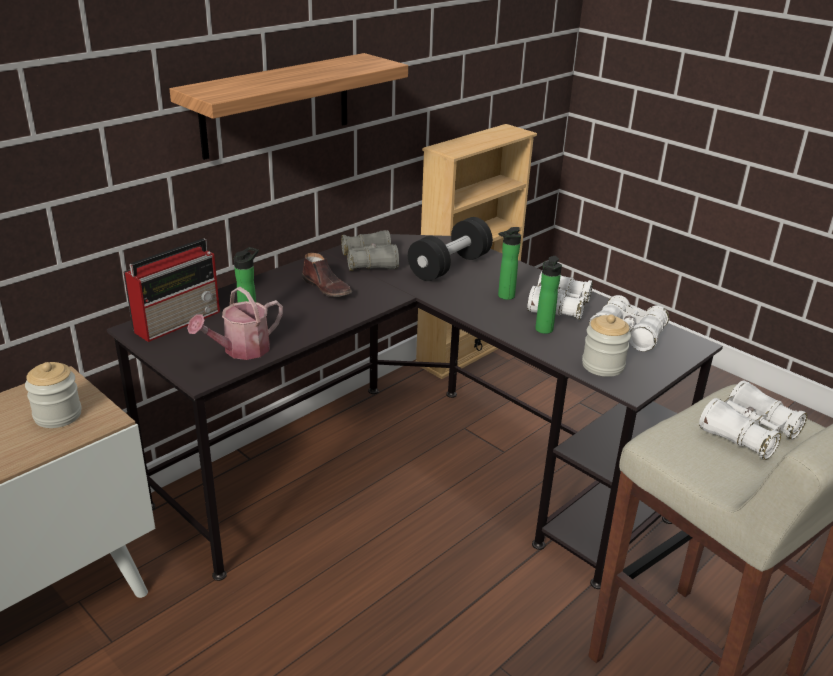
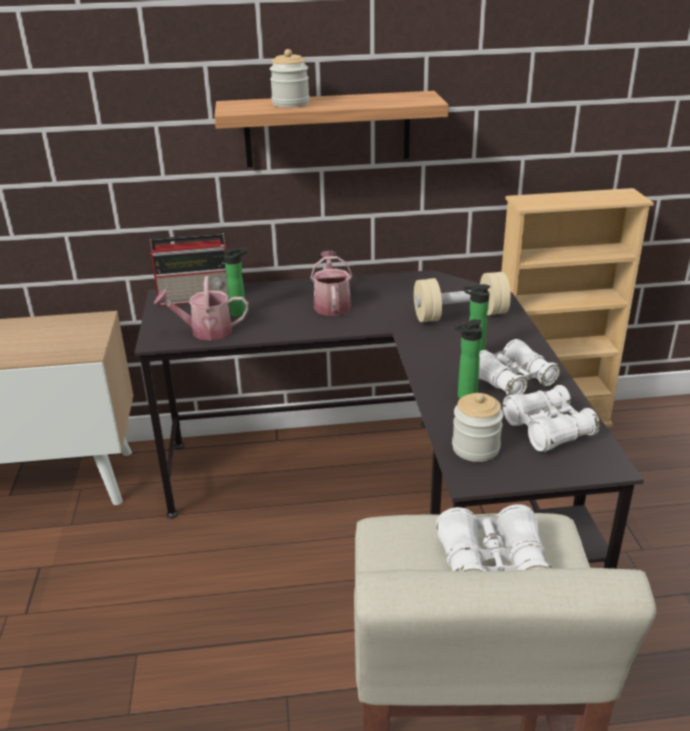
camera: 40 degrees right, 0 degrees up
(58, 415) = (68, 340): jar -> jar (290, 103)
(327, 288) = (331, 304): brown shoe -> watering can
(370, 261) = (396, 292): grey binoculars -> none
(449, 266) = (460, 315): black dumbbell -> beige dumbbell

